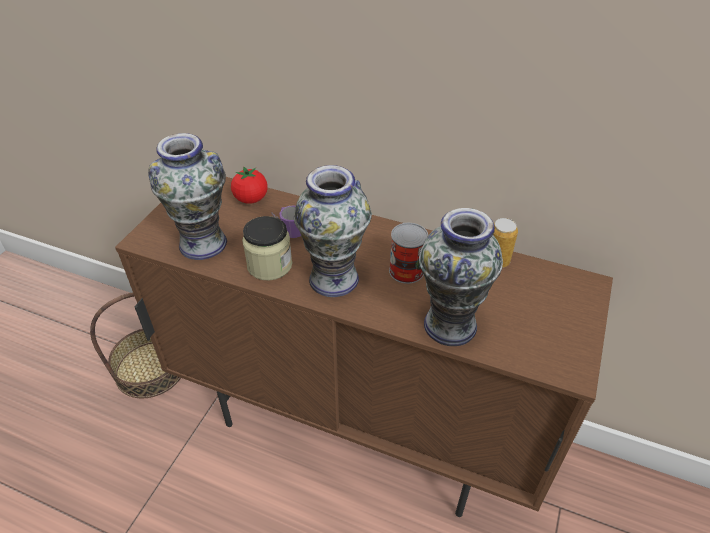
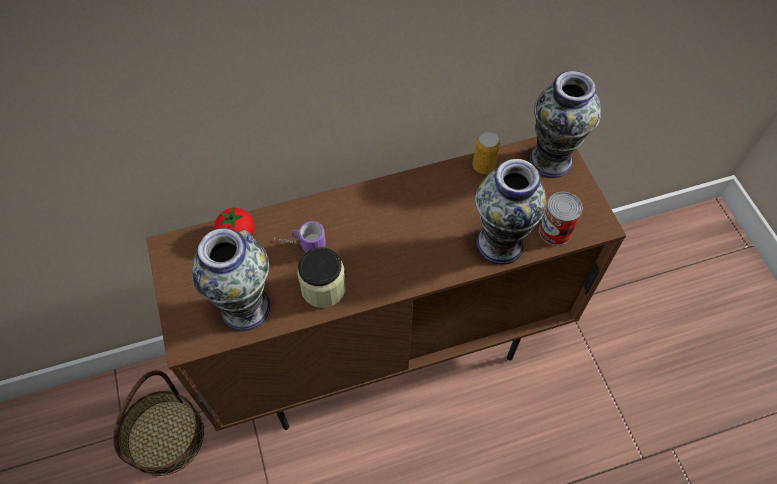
camera: 40 degrees left, 15 degrees up
(333, 278) = (384, 264): vase -> vase (550, 160)
(406, 271) = (430, 219): can -> can (555, 231)

